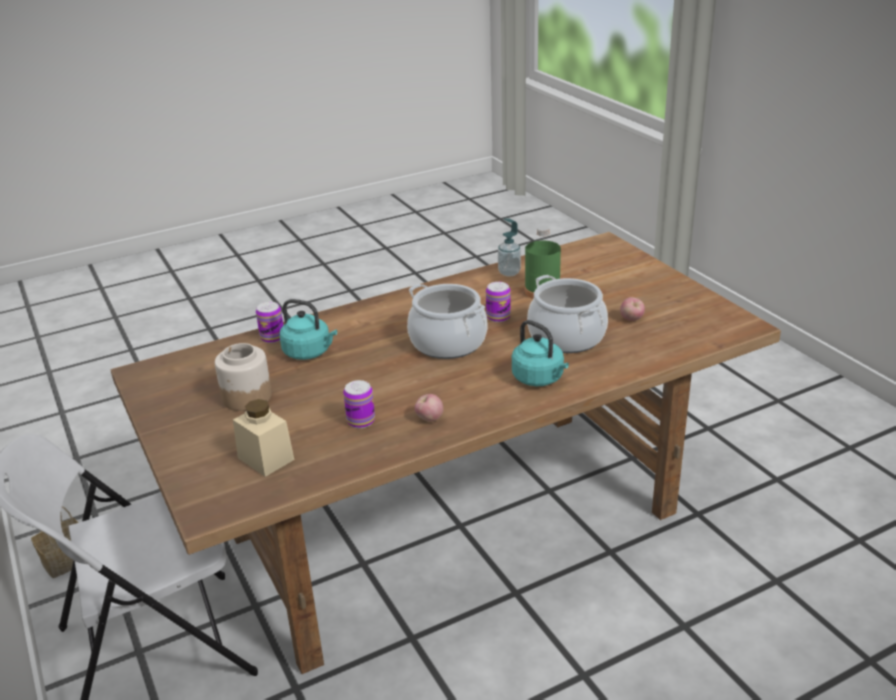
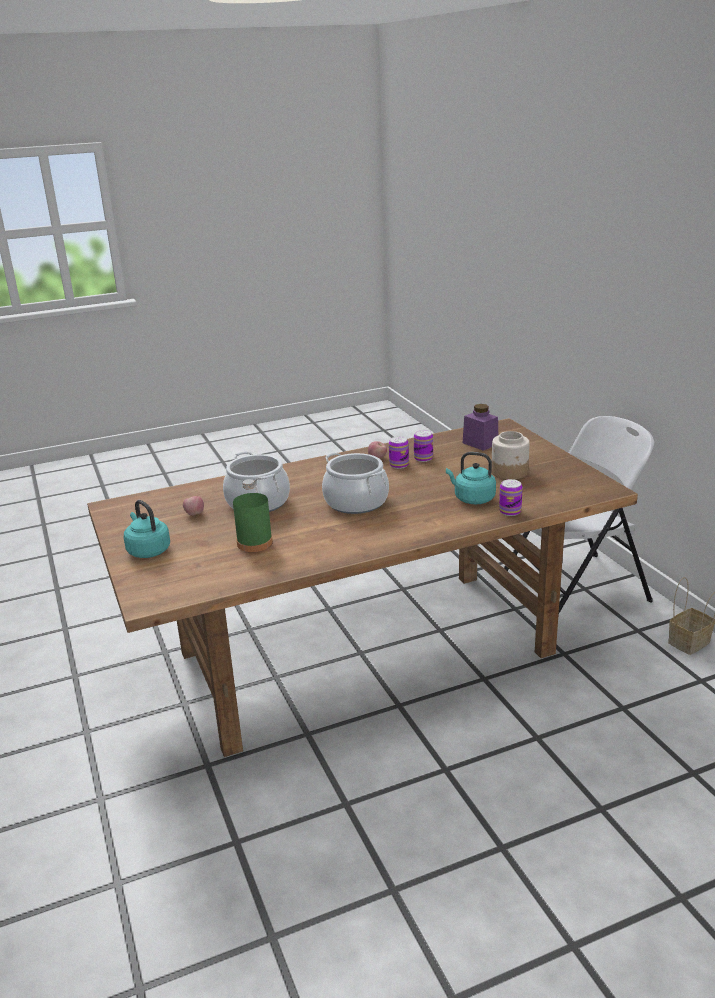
camera: 175 degrees left, 5 degrees down
(266, 458) = (480, 443): beige jar -> purple jar
(498, 317) = (306, 521): can -> can (399, 465)
(509, 272) = (276, 566): soap dispenser -> none
(540, 379) = (294, 476): turquoise kettle -> turquoise kettle (147, 550)

